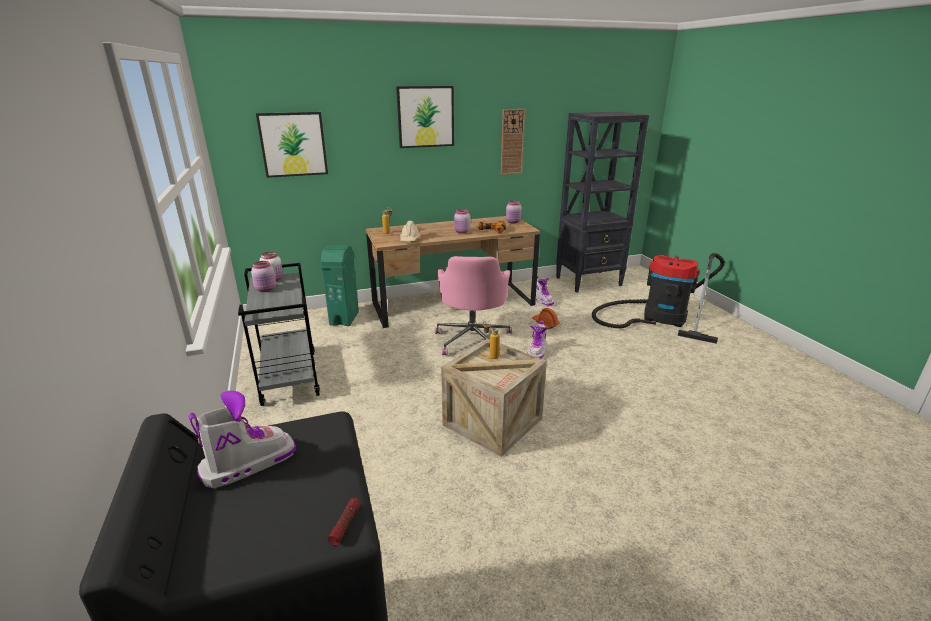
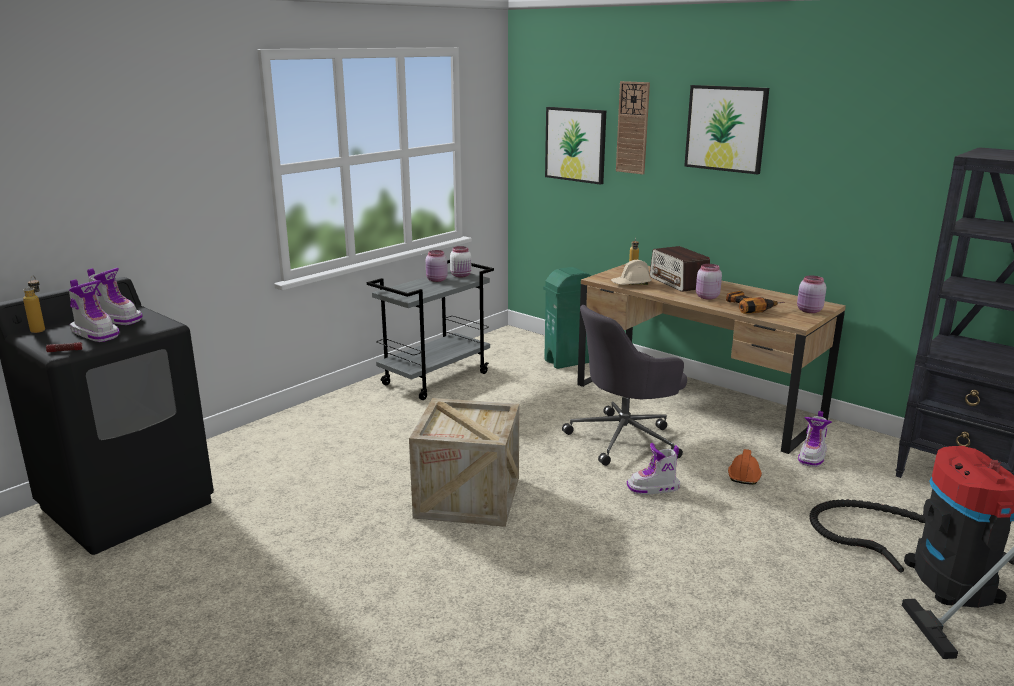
camera: 60 degrees right, 5 degrees down
(296, 488) = (96, 334): none -> boot
(427, 230) = (678, 282): none -> radio
(473, 339) = (625, 438): pink office chair -> grey office chair
(490, 356) = (488, 417): bottle -> bottle (40, 329)
(512, 142) = (859, 184): wall clock -> wall clock (633, 128)

